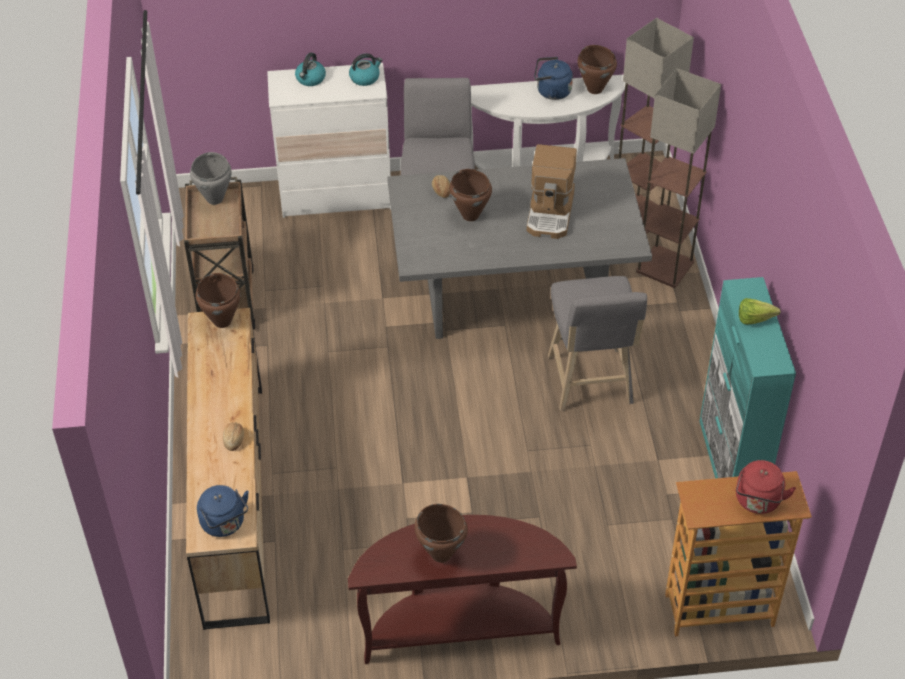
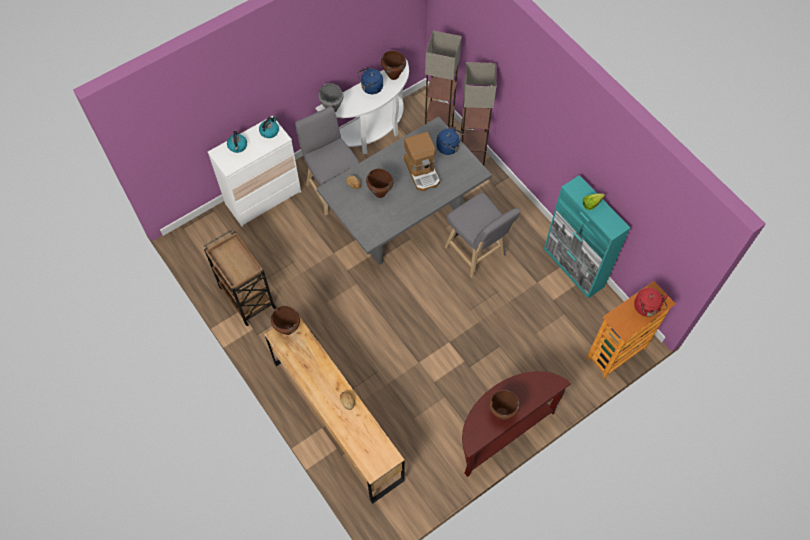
camera: 30 degrees left, 15 degrees up
(215, 199) = (227, 250): grey cooking pot -> grey cooking pot (332, 109)
(224, 524) = (378, 455): blue kettle -> blue kettle (449, 147)

